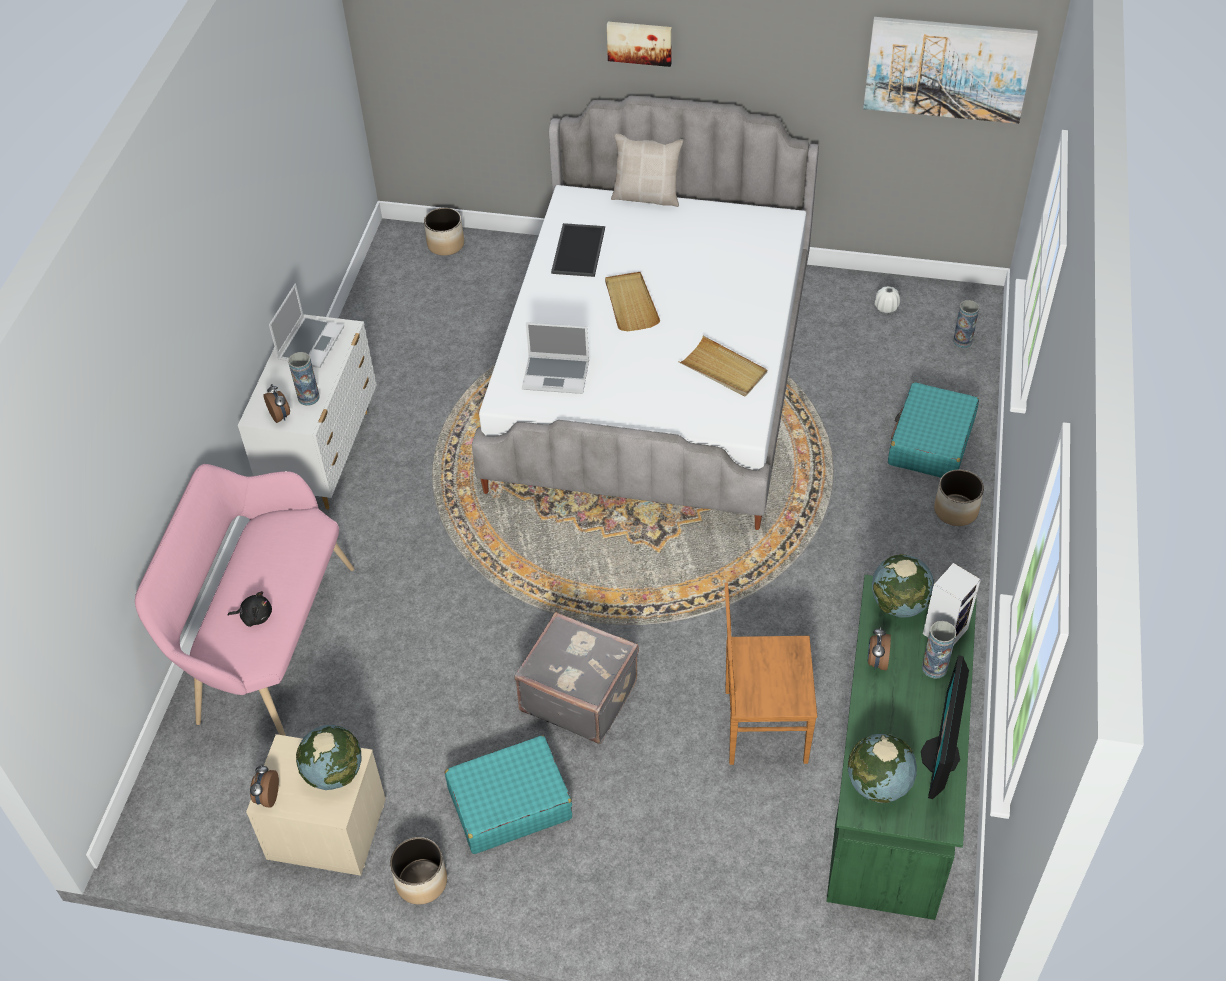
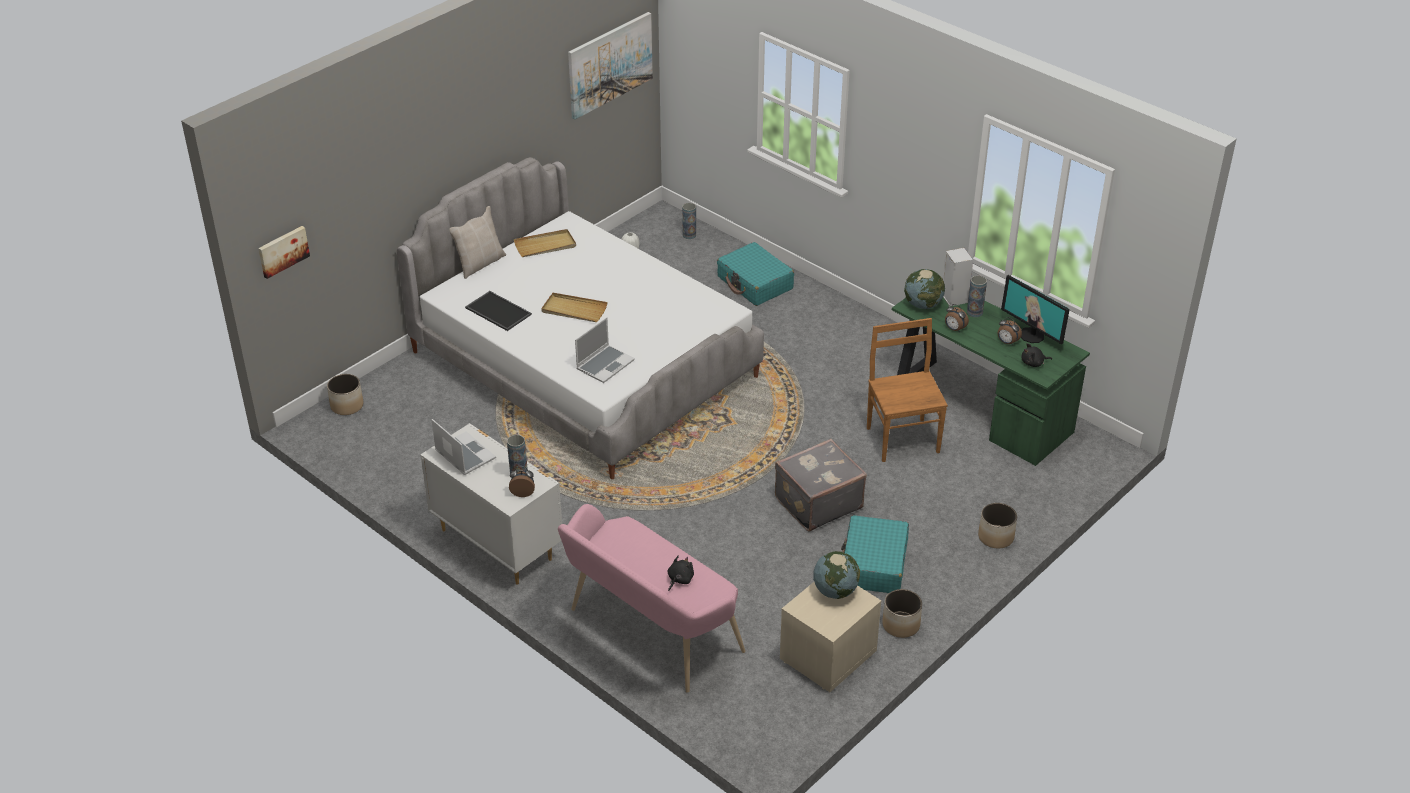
camera: 60 degrees left, 10 degrees down
(267, 797) = (829, 628): alarm clock -> alarm clock (1007, 342)
(639, 42) = (441, 152): picture -> picture (282, 251)
(723, 369) = (672, 298): beige tray -> beige tray (545, 246)
(762, 726) = (902, 438): brown chair -> brown chair turned 135 degrees clockwise
(878, 785) = (1033, 363): globe -> black plush toy
(956, 511) = (815, 298): planter -> planter (996, 537)

